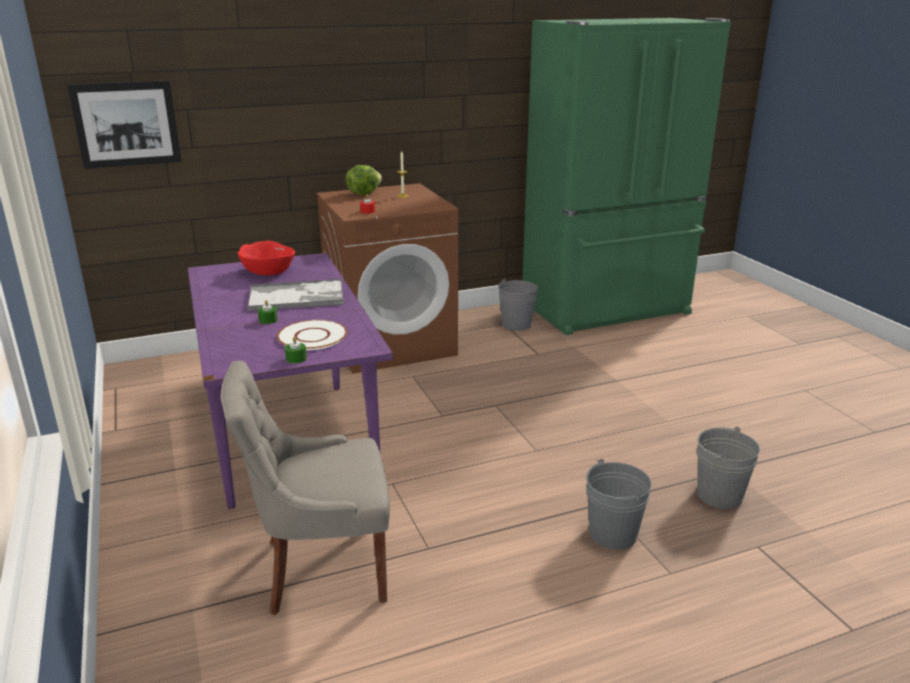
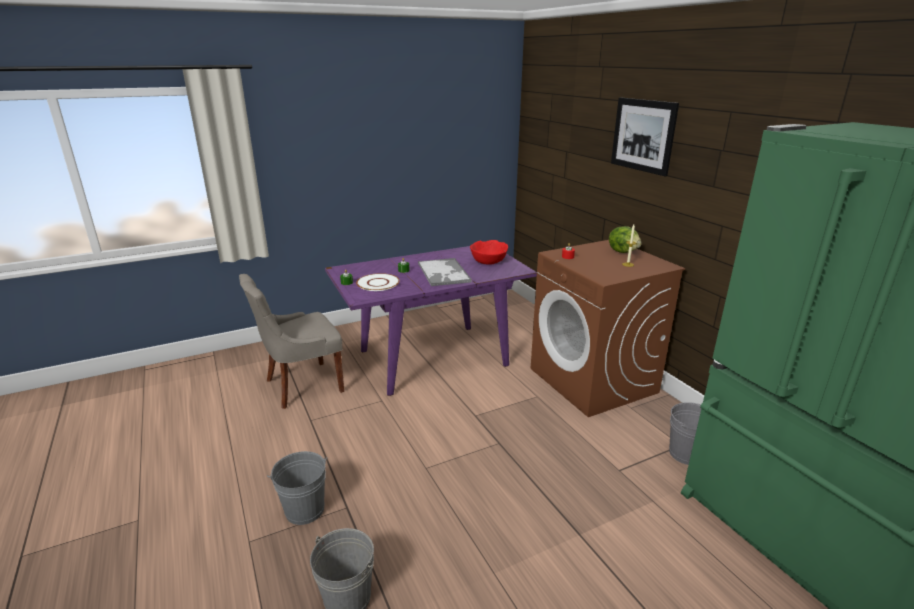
camera: 85 degrees right, 0 degrees up
(126, 124) = (540, 153): picture -> picture (643, 135)
(321, 569) = (302, 385): grey chair -> grey chair turned 105 degrees counterclockwise

